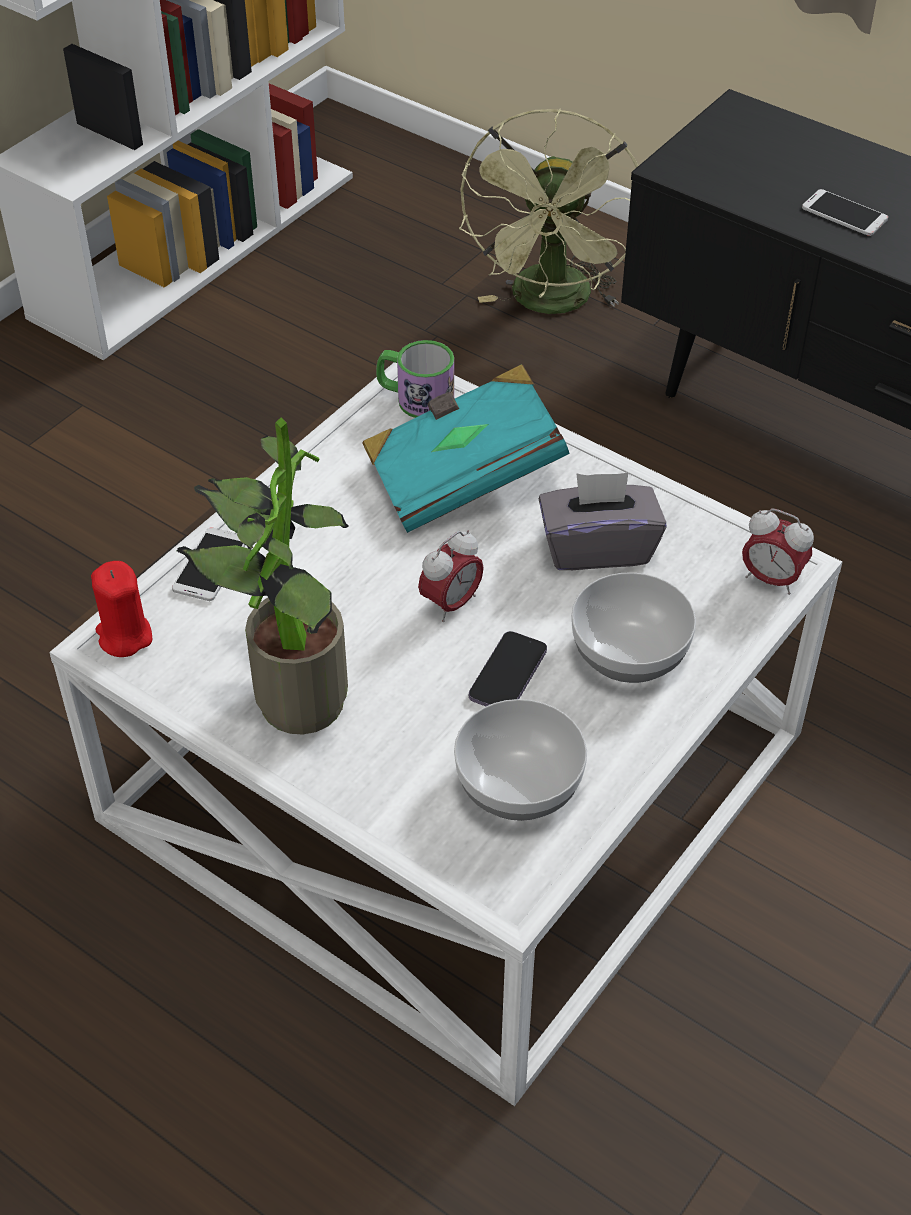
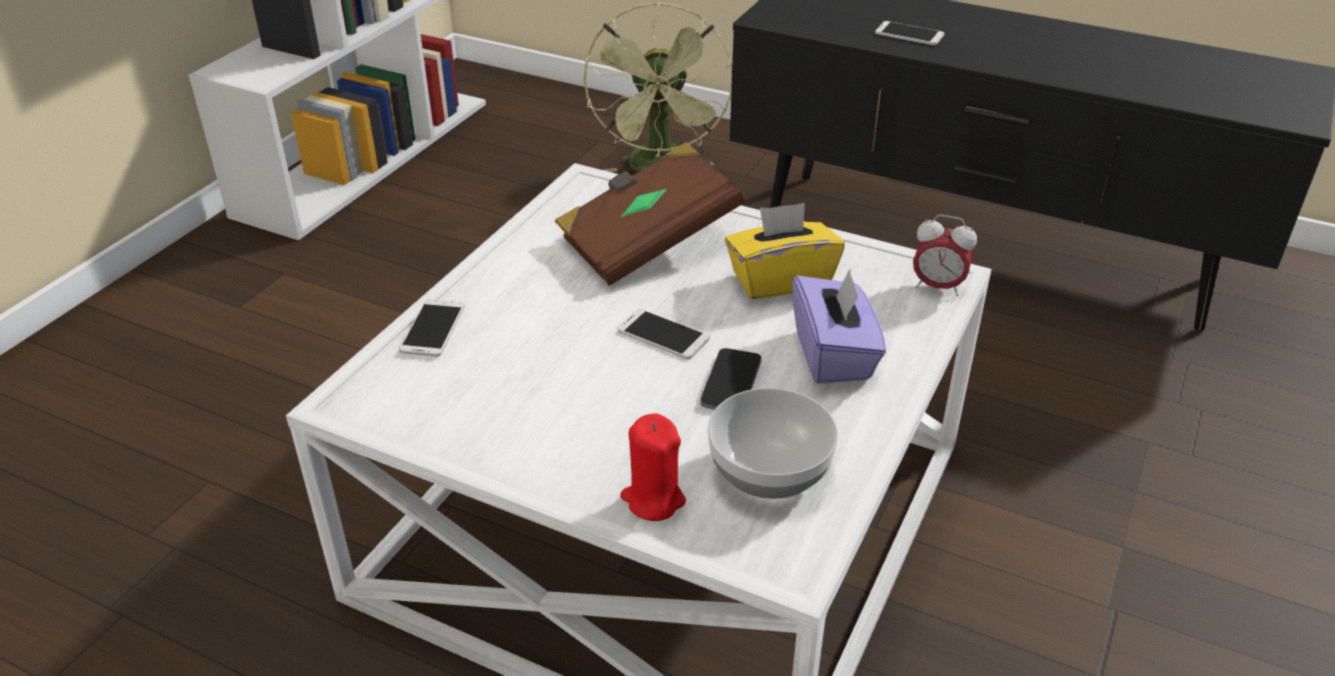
camera: 10 degrees left, 10 degrees down
(124, 636) = (359, 393): red candle -> red candle (653, 499)
(287, 699) = (528, 427): potted plant -> none
(415, 398) = (591, 192): mug -> none
(451, 604) = (663, 335): alarm clock -> phone
(463, 476) = (647, 242): turquoise book -> brown book
(597, 547) = (780, 280): grey tissue box -> yellow tissue box
(627, 653) = (834, 355): bowl -> purple tissue box

